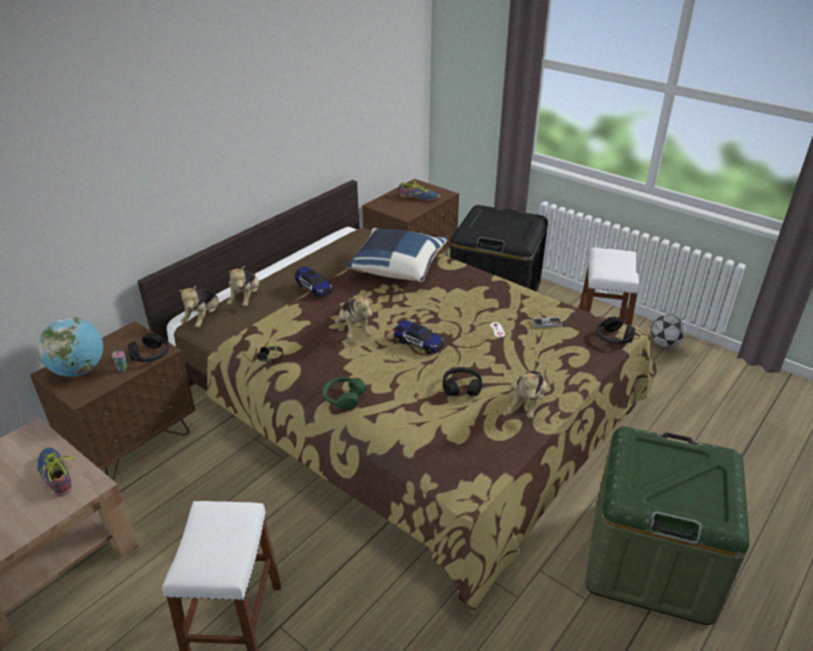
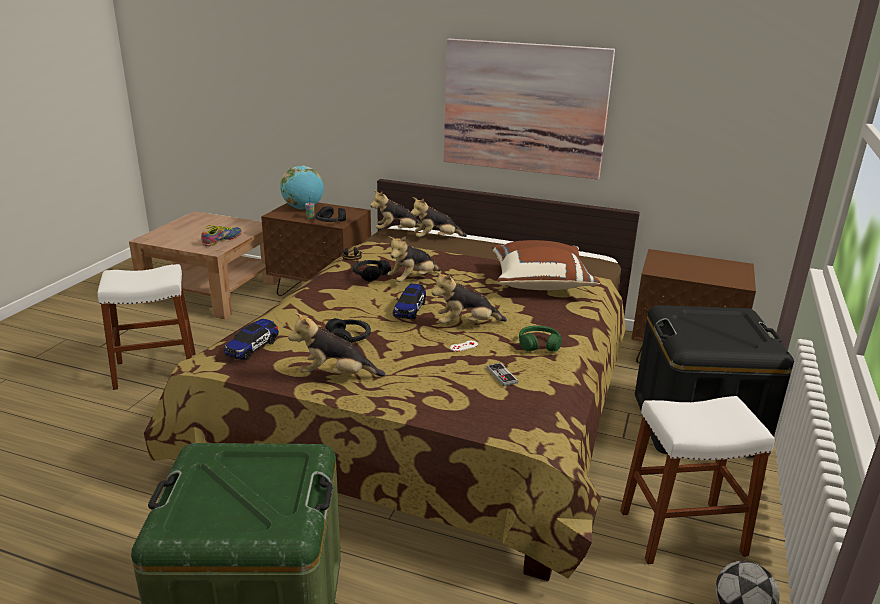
camera: 70 degrees right, 10 degrees down
(255, 133) = (524, 108): none -> picture
(314, 288) = (468, 255): toy car -> toy car (252, 348)
(343, 397) = (310, 291): green headphones -> green headphones (539, 345)
(397, 268) = (540, 283): blue pillow -> brown pillow
(419, 197) = (709, 271): shoe -> none
(460, 321) = (466, 324): none -> plush toy
(613, 338) = (505, 426): black headphones -> black headphones (370, 275)

